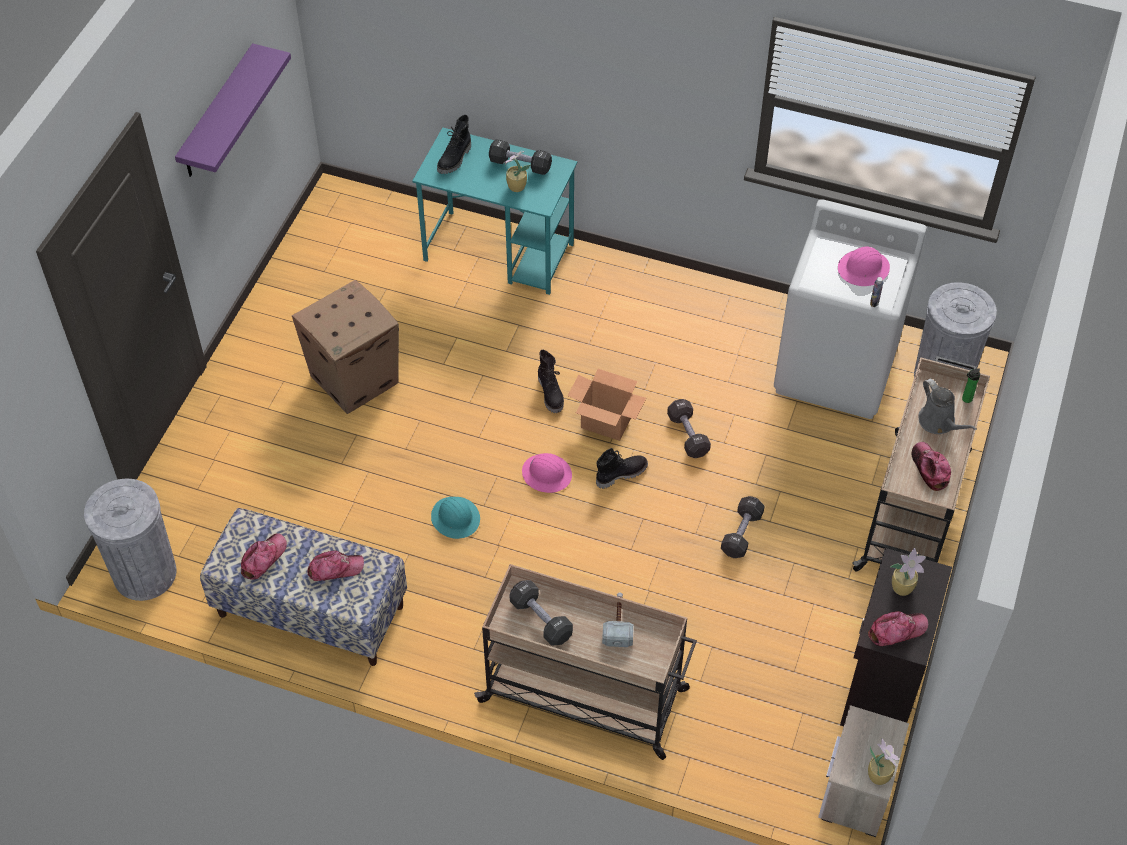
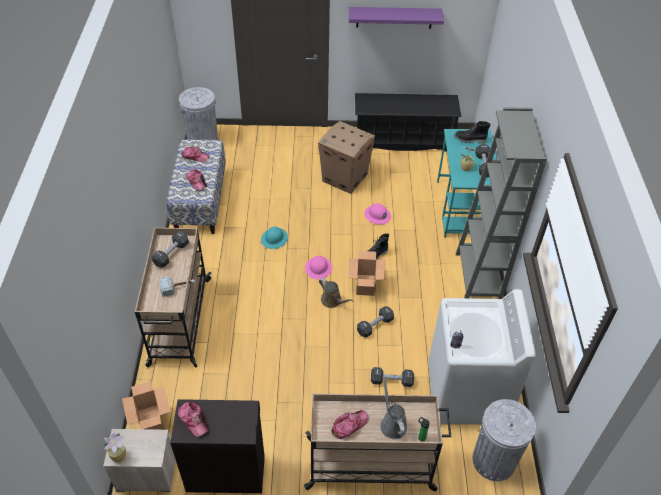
camera: 70 degrees right, 5 degrees down
(303, 271) = (403, 140): none -> black shoe rack
(621, 474) = (333, 301): black boot -> brown watering can
(645, 284) = (477, 278): none -> grey bookcase
(741, 533) = (314, 370): black dumbbell -> black dumbbell (391, 381)
(765, 770) = (151, 420): none -> cardboard box
(863, 269) = (482, 334): pink hard hat -> pink hard hat (377, 215)
(903, 587) = (229, 417): potted plant -> none
(939, 422) = (392, 423): grey watering can -> grey watering can turned 120 degrees clockwise

